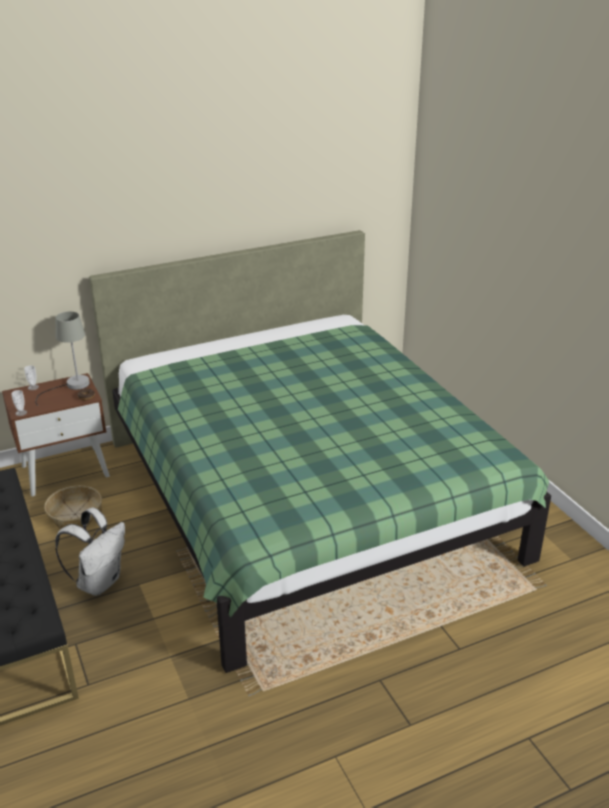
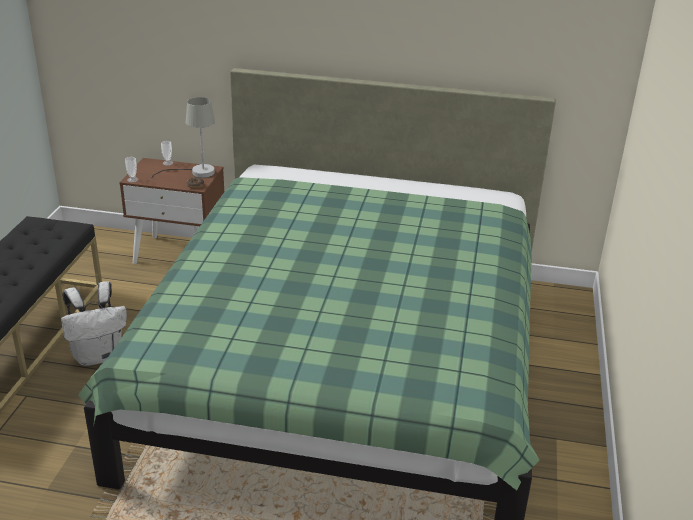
camera: 35 degrees right, 0 degrees up
(75, 514) = (145, 292): basket -> none

